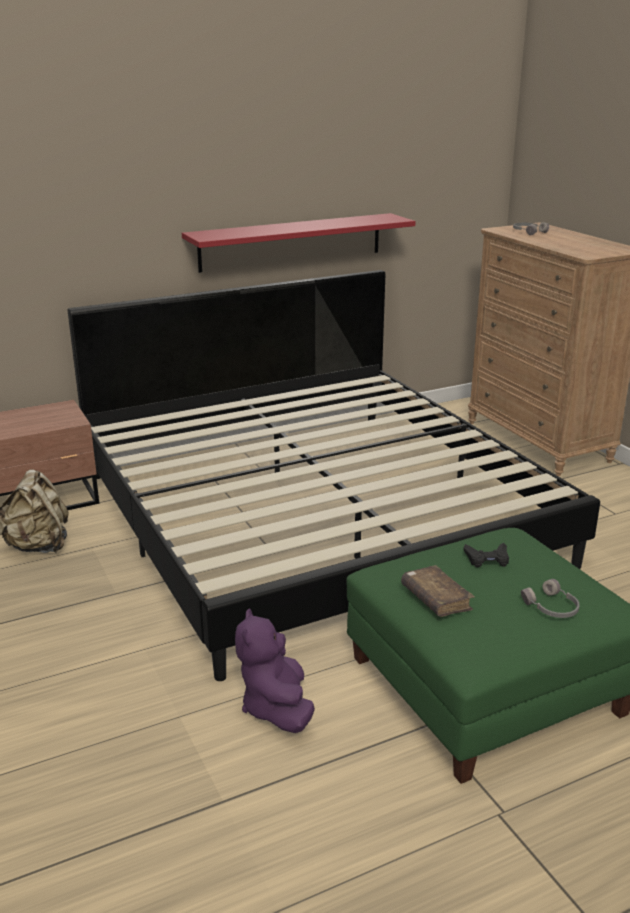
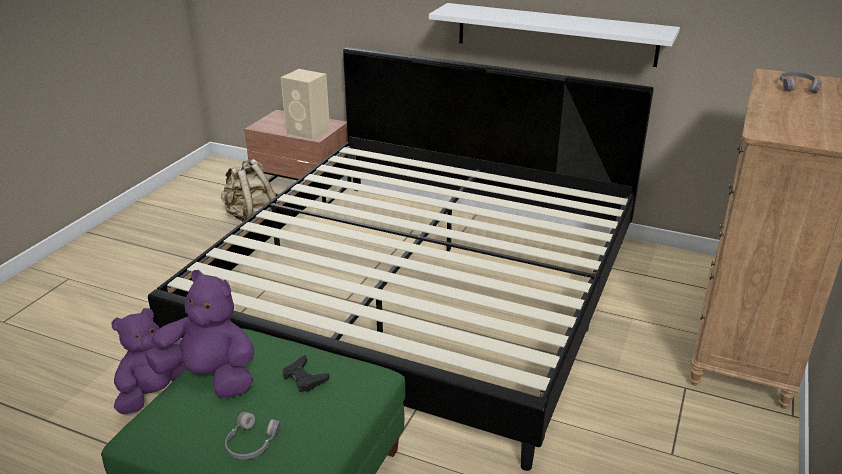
camera: 50 degrees right, 5 degrees up
(57, 420) = (309, 132): none -> beige speaker
(291, 242) = (555, 34): red shelf -> white shelf
(436, 599) = (210, 377): brown book -> purple plush toy

